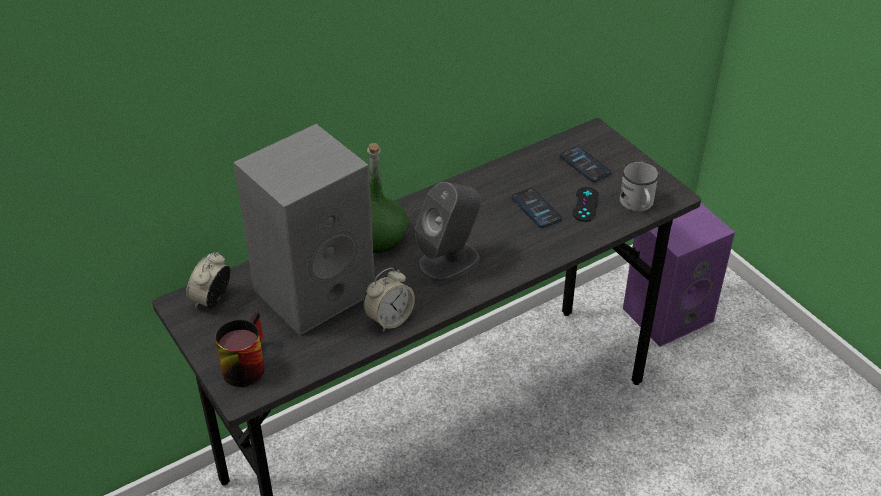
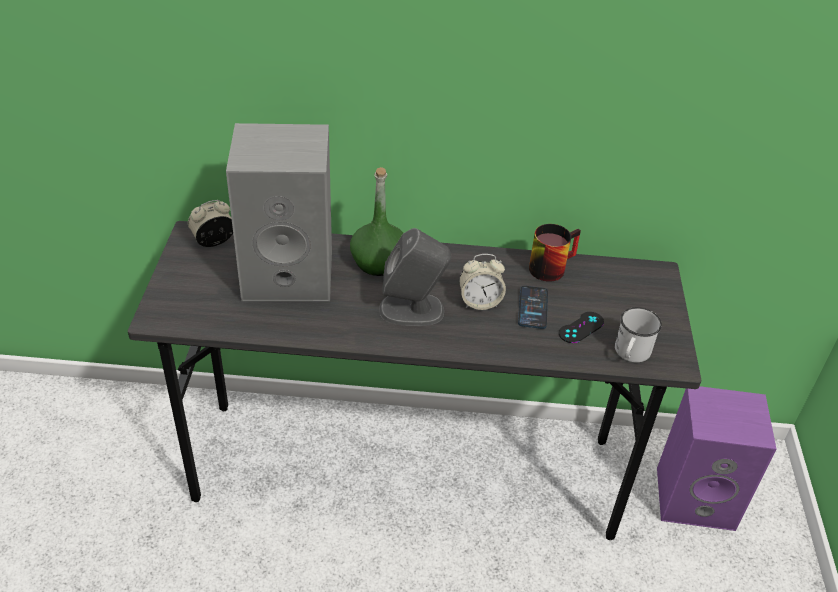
camera: 35 degrees right, 0 degrees up
(243, 364) = (181, 298): mug -> mug (549, 265)
(389, 319) = (317, 327): alarm clock -> alarm clock (480, 302)
(585, 165) = (618, 295): phone -> none

